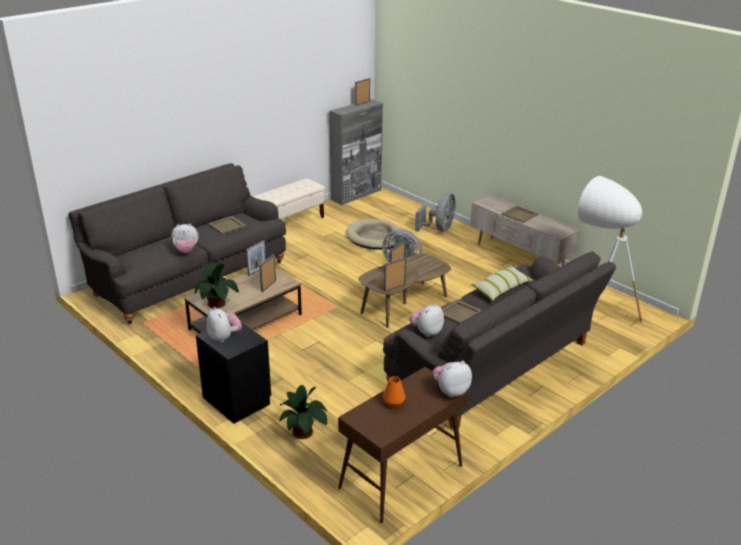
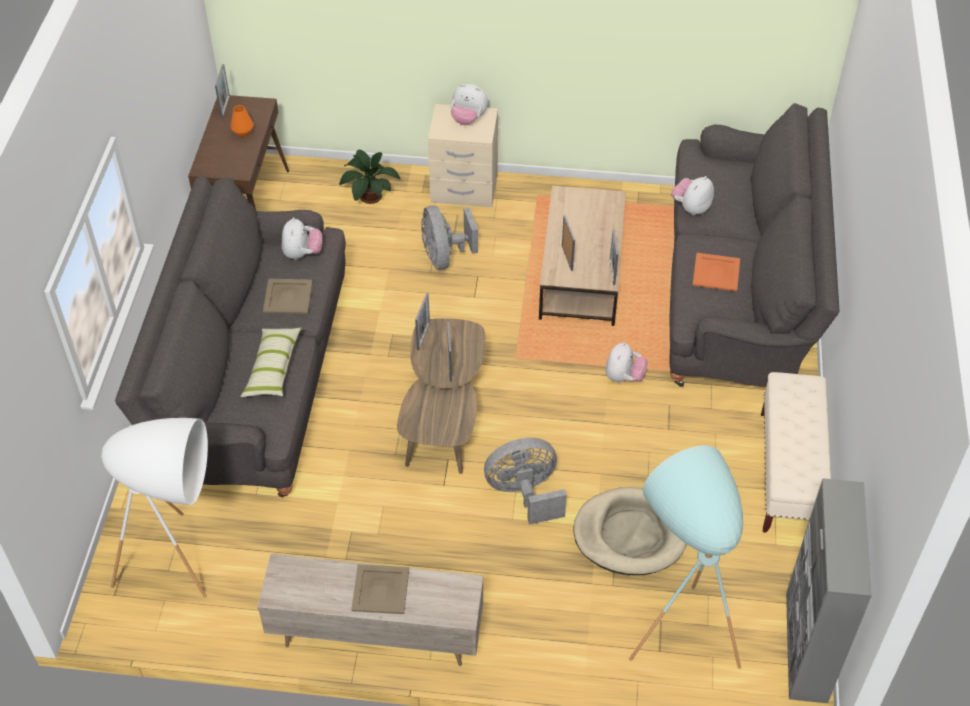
camera: 140 degrees right, 20 degrees up
(217, 304) = (580, 203): potted plant -> none
(227, 225) = (715, 272): beige tray -> orange tray
(237, 400) = (464, 189): black nightstand -> beige nightstand
(362, 103) = (856, 558): picture frame -> picture frame (225, 107)
(390, 215) = (679, 619): none -> turquoise floor lamp
(439, 229) = (565, 633): grey fan -> grey fan (444, 257)
(450, 391) = (204, 168): plush toy -> plush toy (624, 377)

